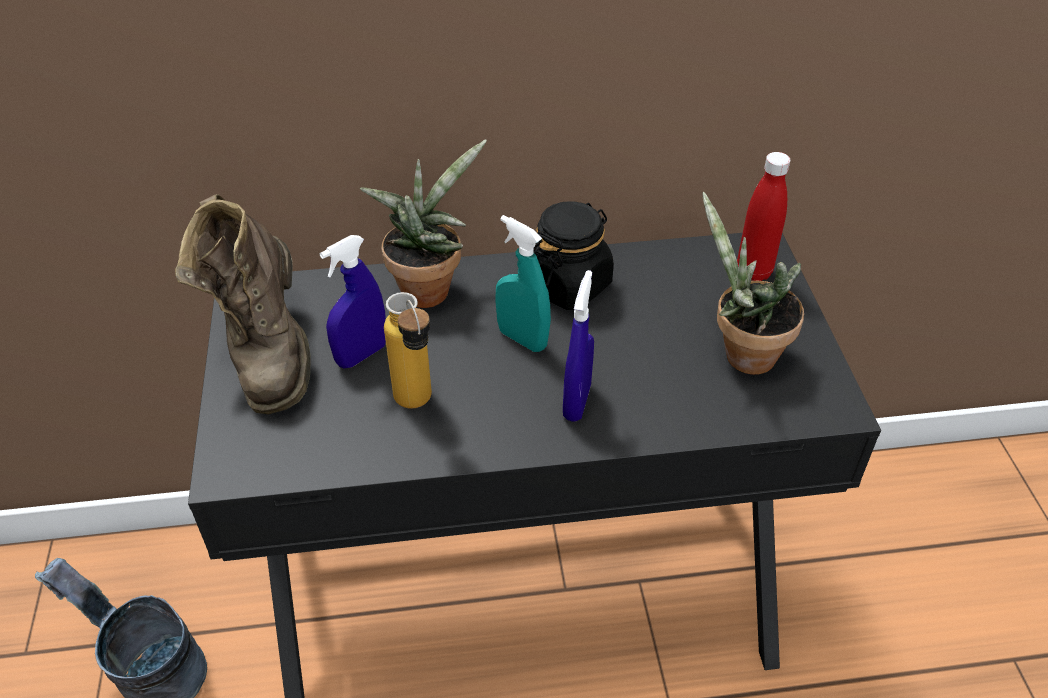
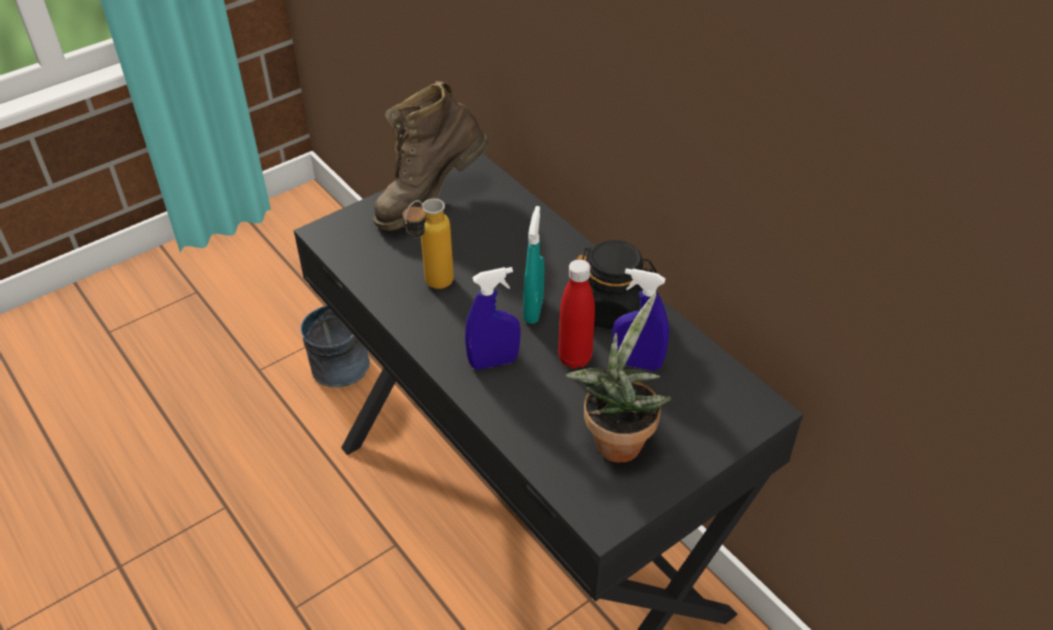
camera: 60 degrees right, 0 degrees up
(361, 355) = (458, 241): blue spray bottle -> blue spray bottle (637, 363)
(428, 287) = (546, 241): potted plant -> none
(753, 272) = (725, 414): red bottle -> red bottle (575, 358)

